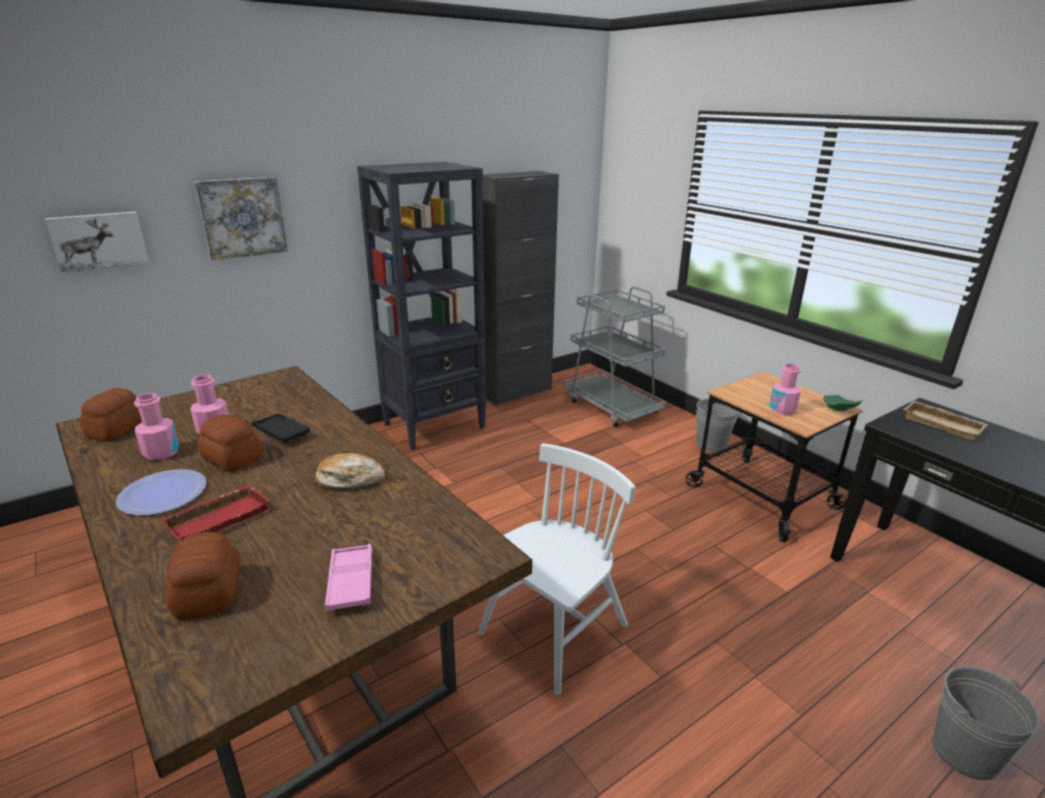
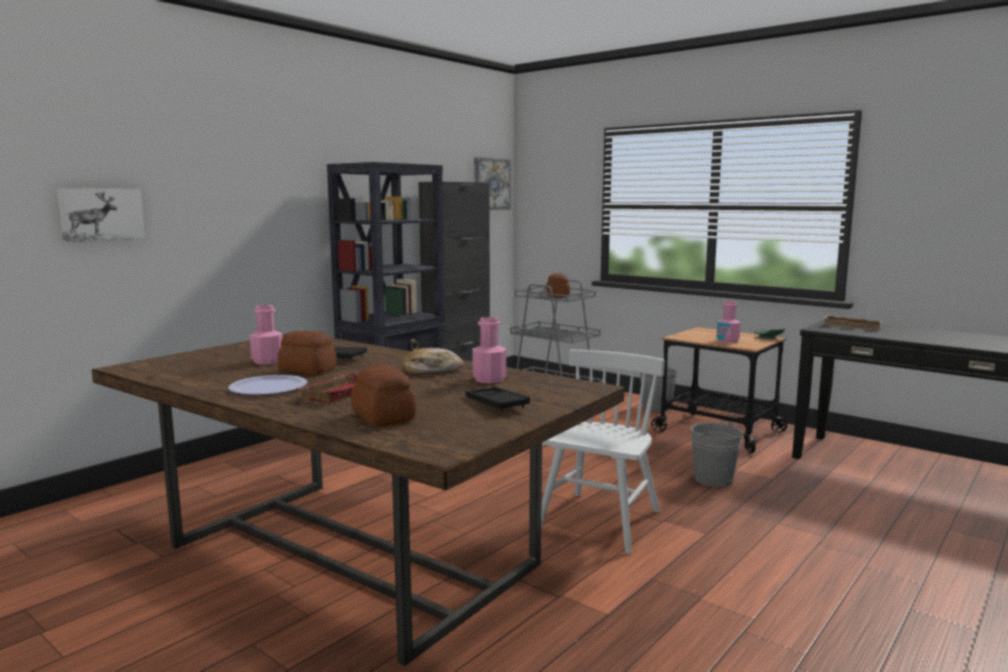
camera: 15 degrees left, 15 degrees down
(116, 429) = (164, 367): bread -> bread (557, 296)
(161, 452) = (232, 373): pink bottle -> pink bottle (489, 379)
(242, 217) = (227, 203): picture -> picture (491, 184)
(351, 581) = (496, 404): pink tray -> black tray
(964, 752) = (944, 536): grey bucket -> grey bucket (713, 479)

